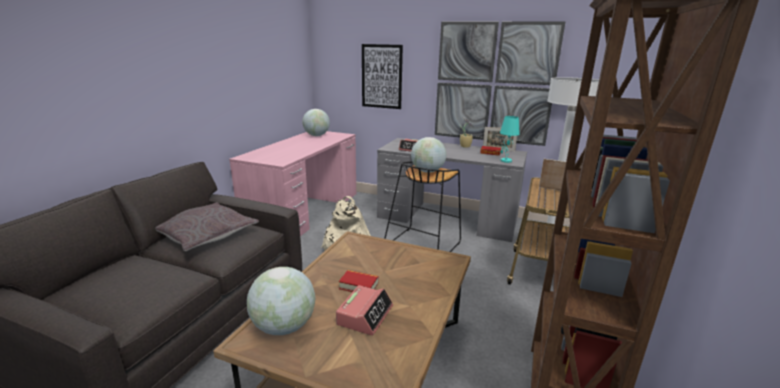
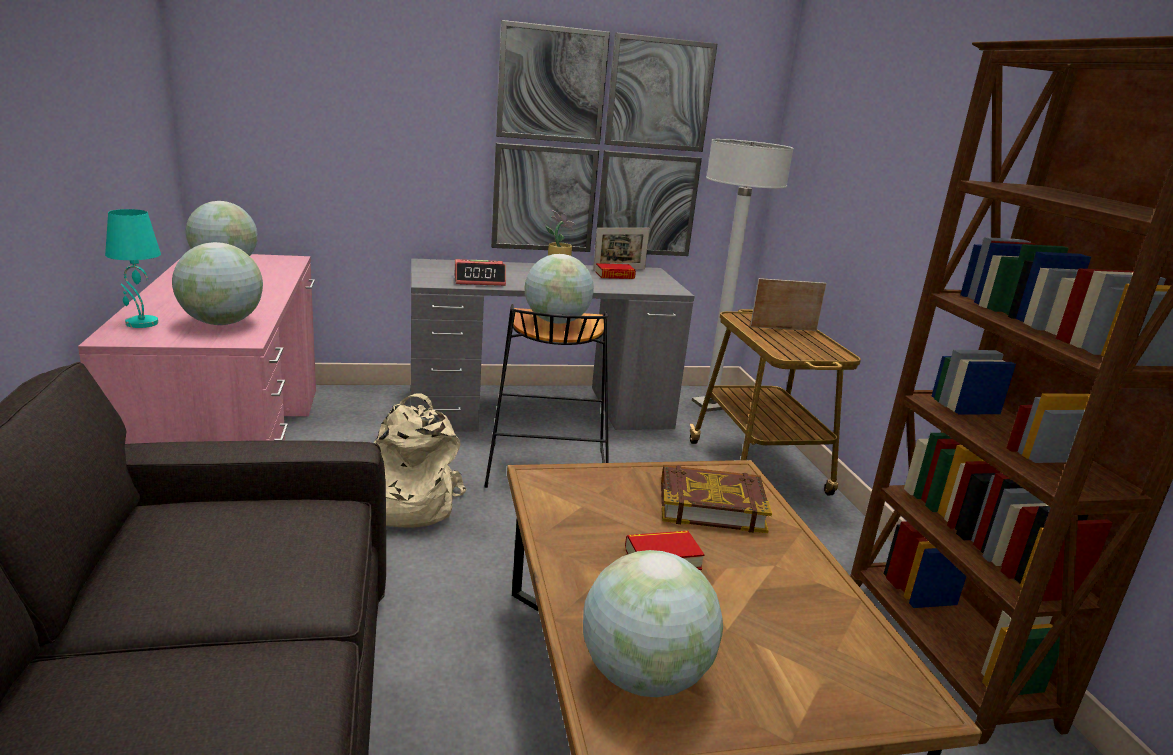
camera: 35 degrees left, 0 degrees up
(205, 234) = (198, 550): grey pillow -> none
(283, 156) = (222, 323): none -> globe
(365, 315) = (737, 604): alarm clock -> none
(381, 76) = (368, 127): picture -> none
(416, 271) = (711, 505): none -> book
(505, 161) = (656, 287): turquoise table lamp -> turquoise table lamp (141, 323)

